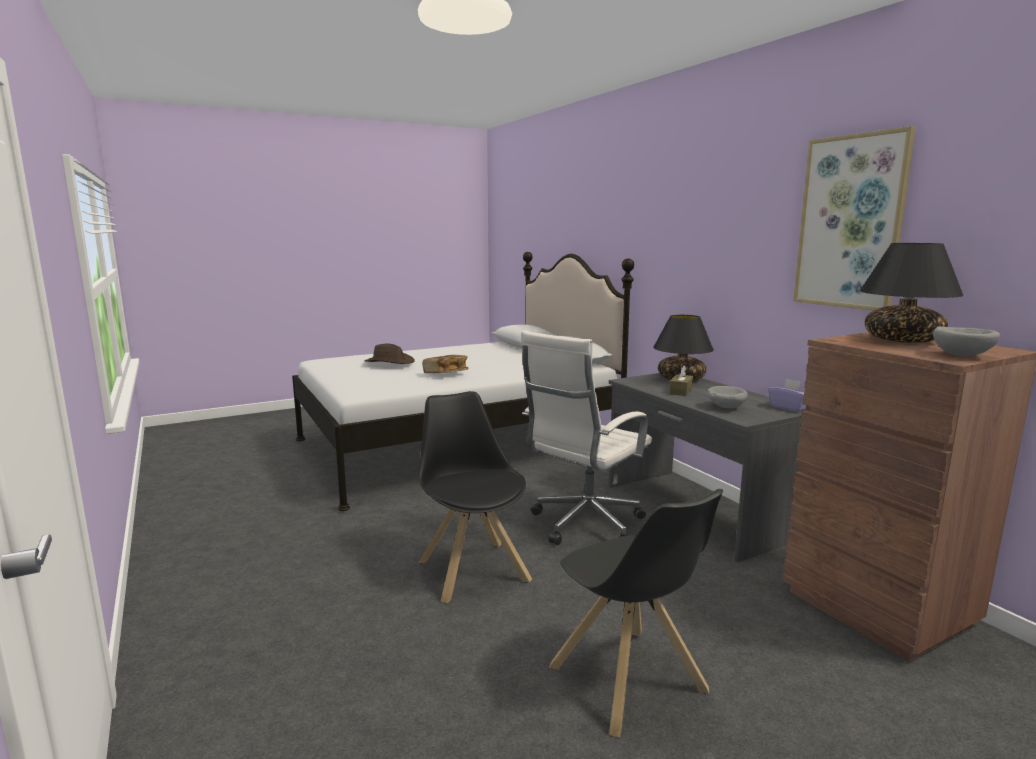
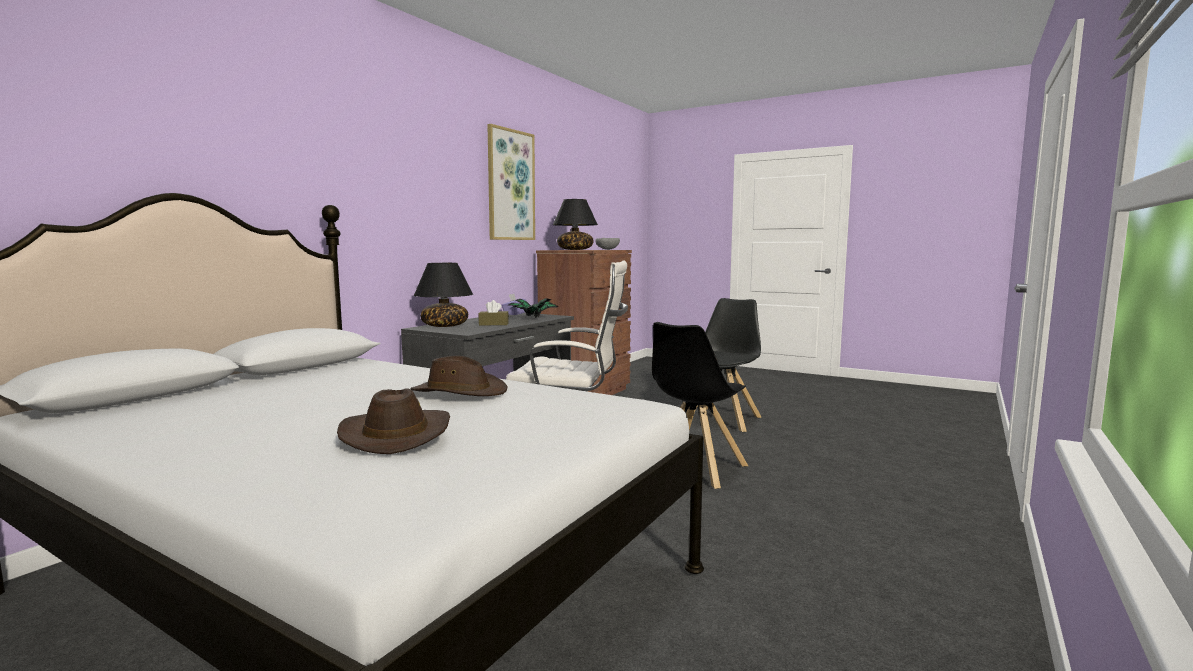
camera: 120 degrees left, 5 degrees down
(445, 374) = (459, 392): book -> brown hat
(725, 407) = (532, 318): grey bowl -> potted plant

